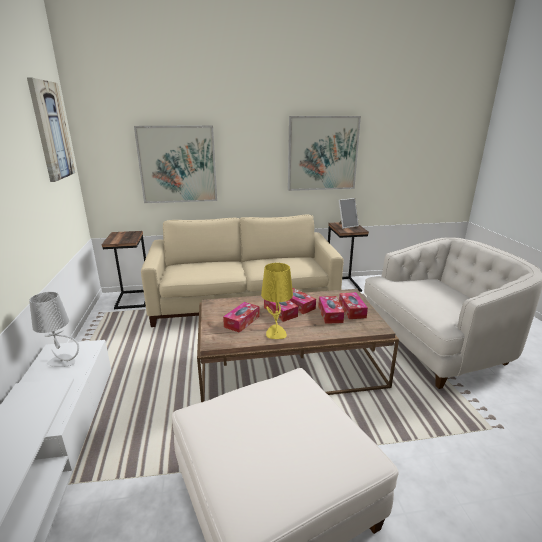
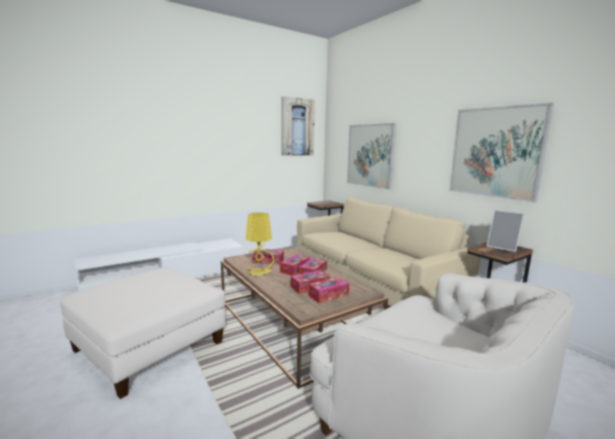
camera: 65 degrees right, 10 degrees down
(63, 361) = (217, 244): grey table lamp -> none

